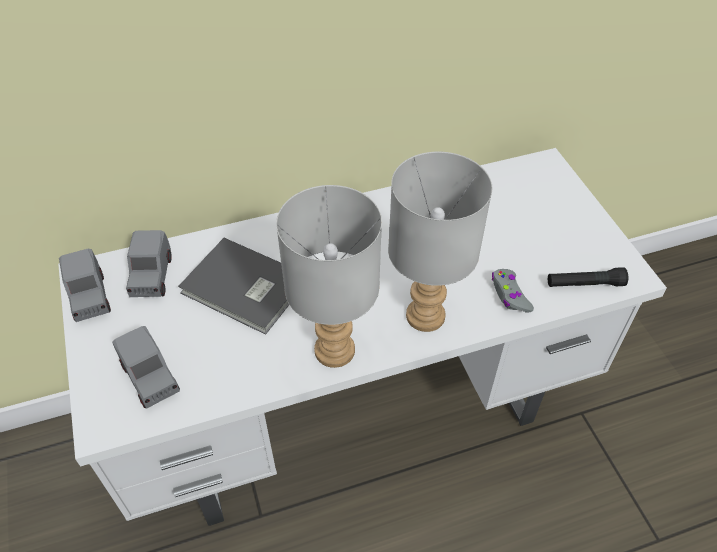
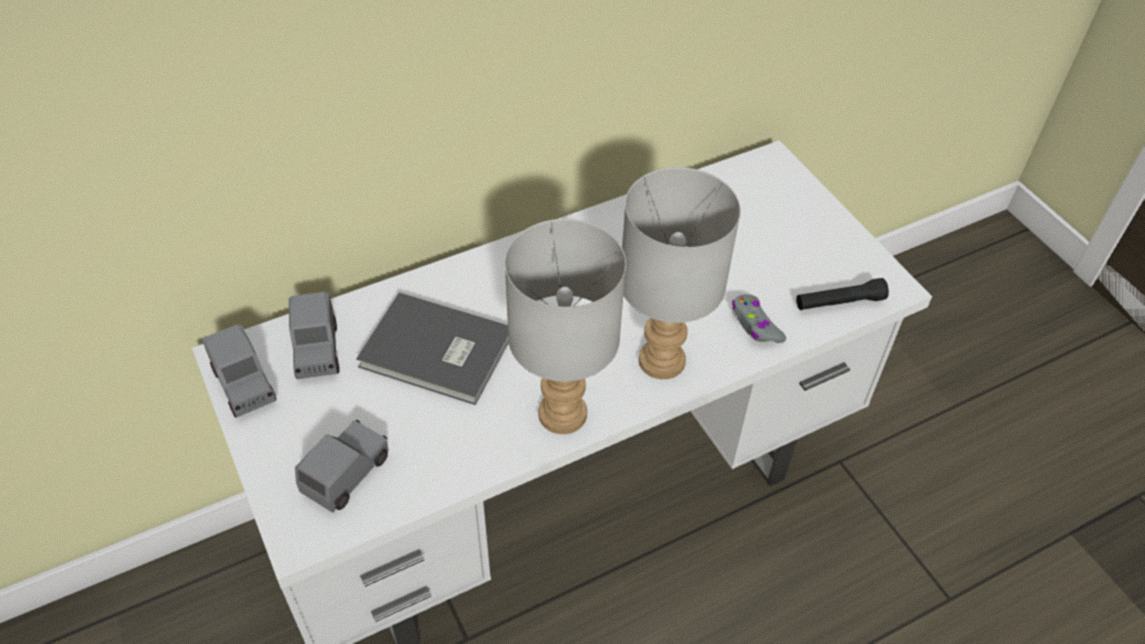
camera: 10 degrees left, 0 degrees up
(150, 378) = (347, 474): grey toy car -> grey toy car turned 105 degrees counterclockwise

